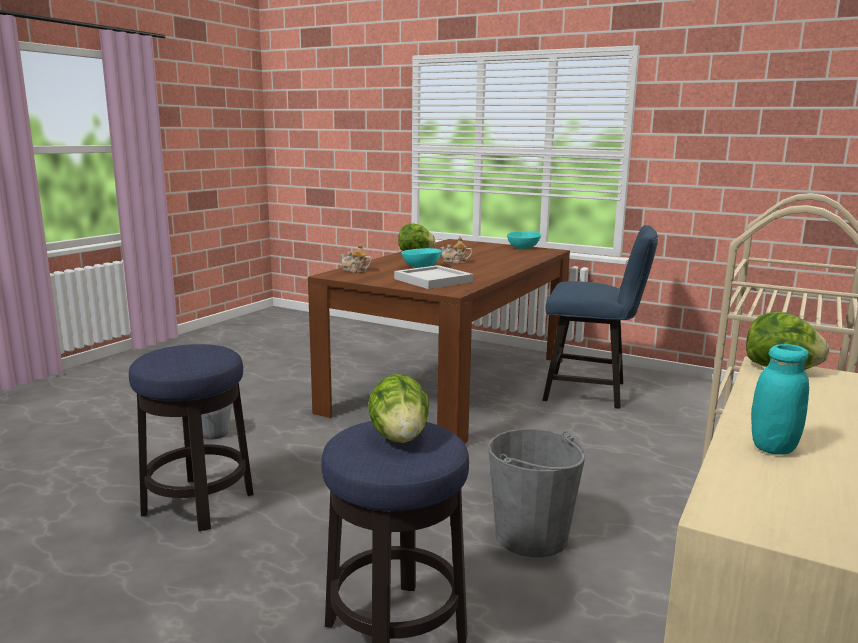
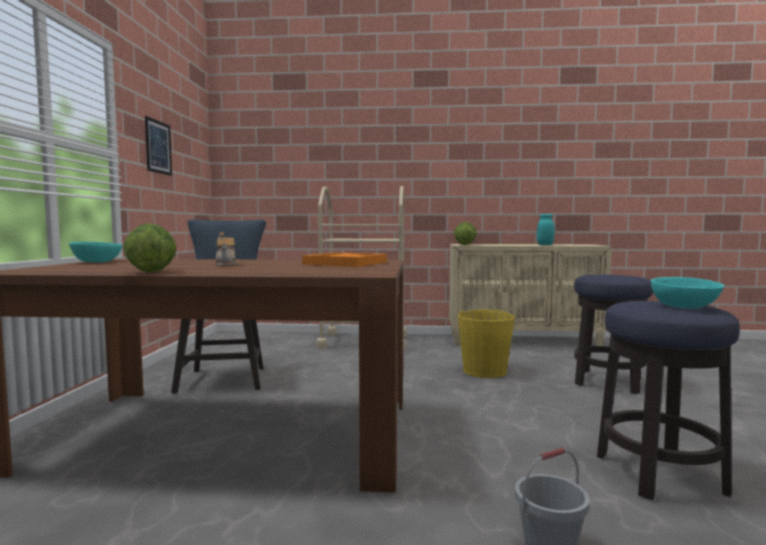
camera: 115 degrees left, 10 degrees down
(355, 271) = (329, 273): teapot -> none
(399, 437) = (609, 275): lettuce -> none
(422, 267) = (272, 267): turquoise bowl -> turquoise bowl (683, 306)
(433, 280) = (347, 263): white tray -> orange tray
(532, 536) = (484, 371): grey bucket -> yellow bucket
(713, 136) = (158, 147): none -> picture

